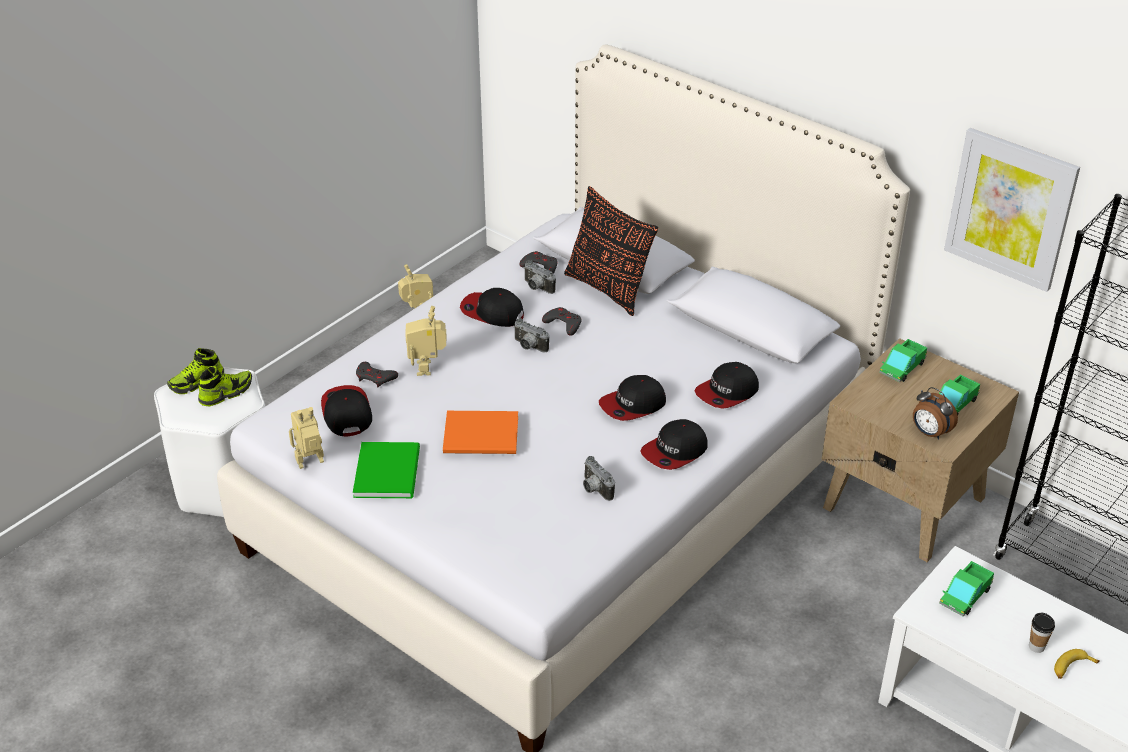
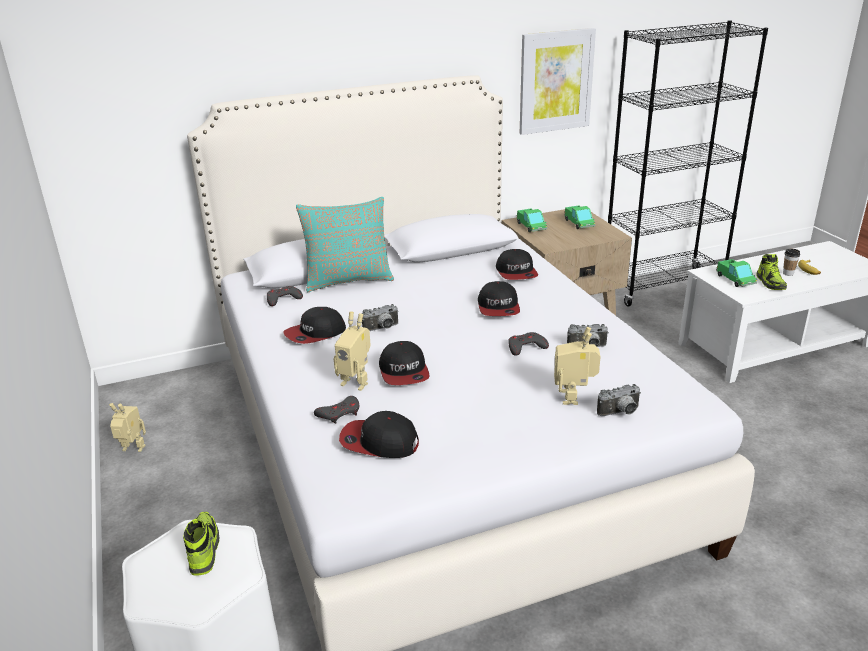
camera: 60 degrees left, 10 degrees down
(197, 382) = (157, 569): shoe -> shoe (770, 283)
(311, 464) = (434, 487): toy robot -> toy robot (574, 397)
(389, 470) = (486, 440): green book -> none
(483, 436) = (482, 377): orange book -> none
(536, 288) = (308, 307): camera -> camera (620, 413)
(563, 324) = (369, 308): grey game controller -> grey game controller (526, 347)
(608, 289) = (349, 281): black pillow -> turquoise pillow
(675, 451) = (567, 306): cap -> cap (404, 372)
(929, 433) = (600, 236): alarm clock -> none

